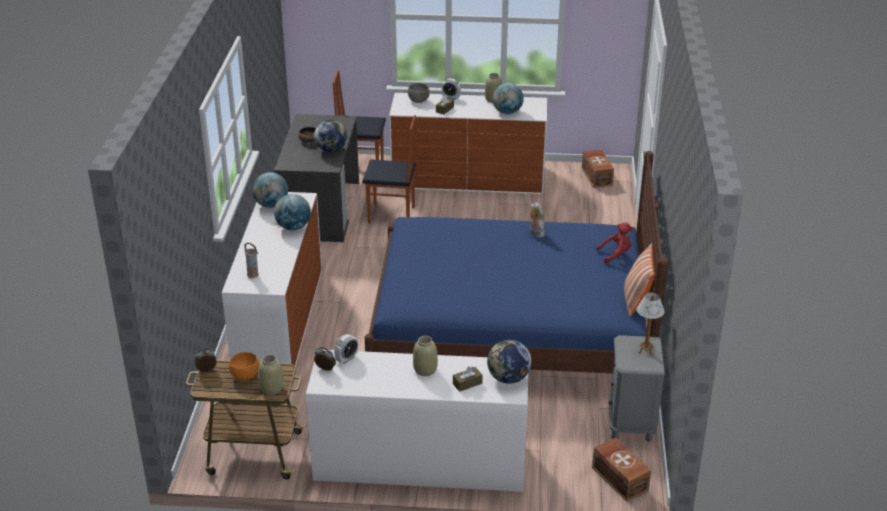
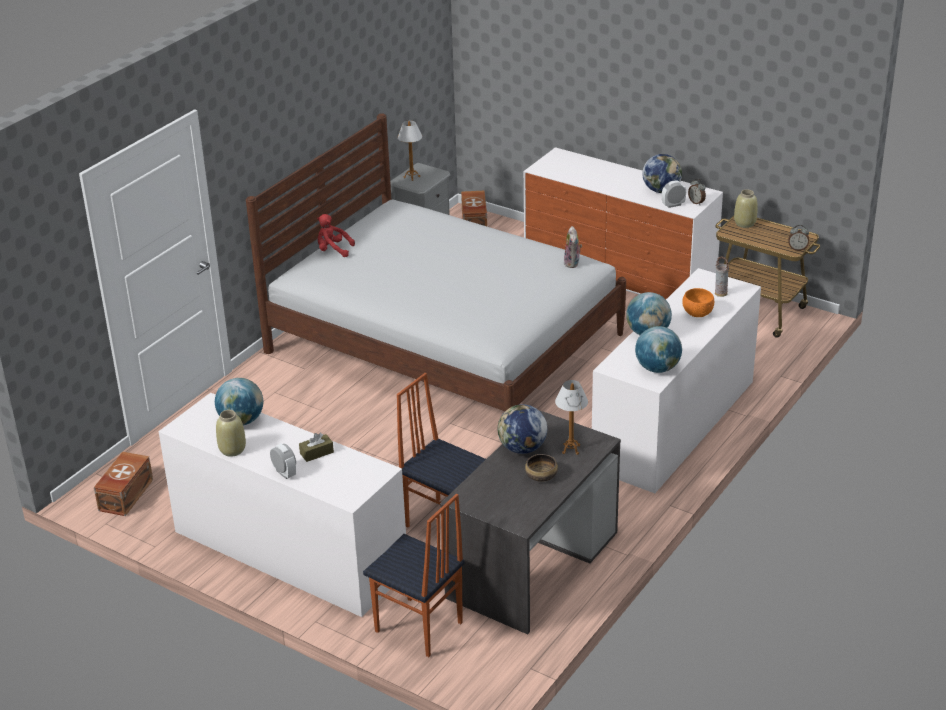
camera: 150 degrees left, 0 degrees up
(245, 375) = (764, 238): orange bowl -> orange bowl (697, 314)
(301, 157) = (571, 449): none -> table lamp
(418, 101) = (336, 482): grey bowl -> none
(425, 370) = (613, 182): beige vase -> none
(467, 383) = (588, 167): brown tissue box -> none
(508, 378) = (552, 163): globe -> globe (661, 190)
(510, 331) = (445, 343): blue bed -> white bed
(535, 233) = (384, 289): plush toy -> plush toy (573, 263)
(636, 301) = (368, 214): pillow -> none

